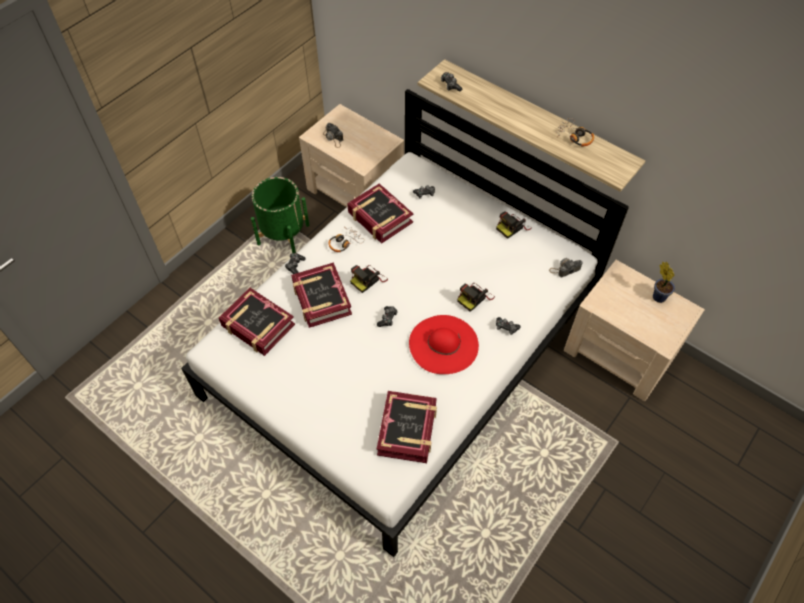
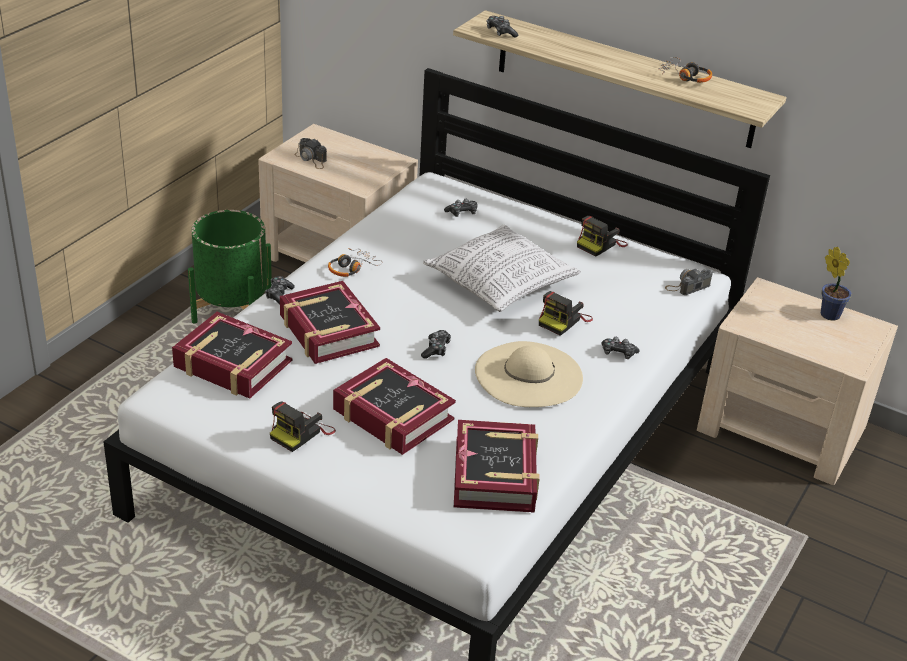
camera: 10 degrees left, 20 degrees down
(368, 279) = (397, 307): camera -> camera (301, 433)
(379, 218) = (400, 240): book -> book (392, 415)
(439, 261) = (499, 284): none -> pillow
(443, 344) = (528, 374): red hat -> beige hat

